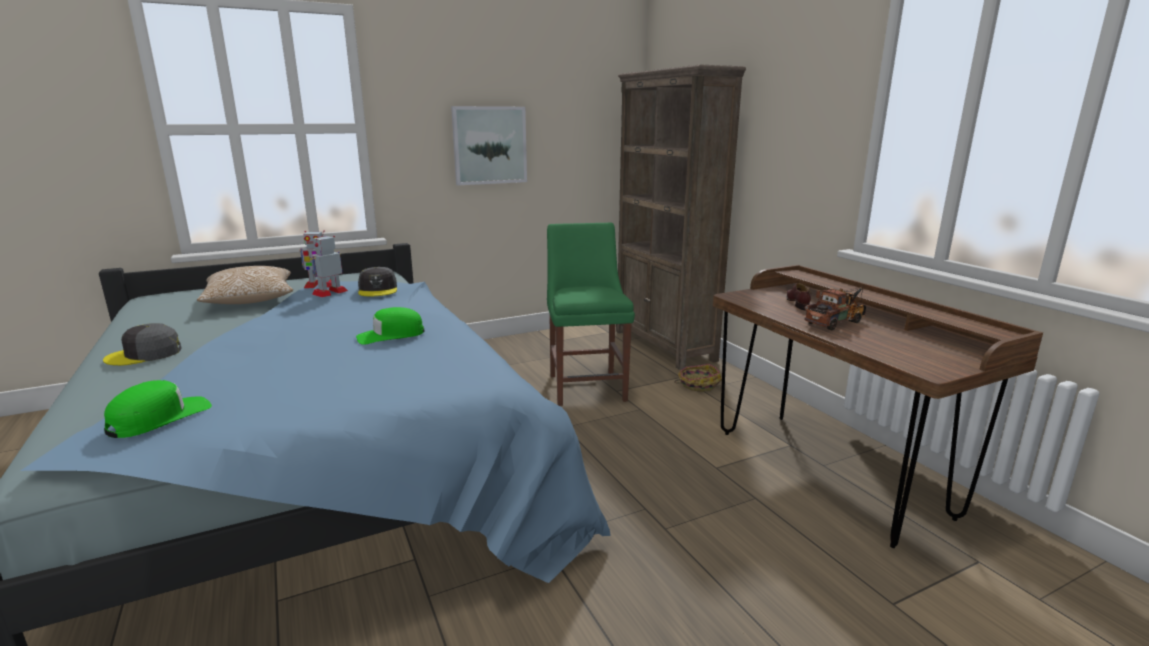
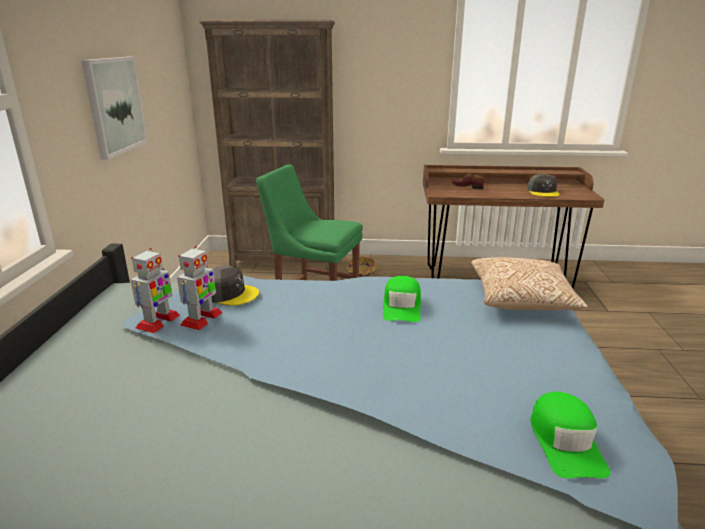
camera: 60 degrees left, 5 degrees up
(145, 354) = (303, 474): grey cap -> grey cap (543, 191)
(159, 418) = (565, 442): green cap -> green cap turned 150 degrees counterclockwise
(250, 301) = (132, 380): pillow -> pillow (522, 300)
(330, 292) = (201, 319): toy robot -> toy robot turned 135 degrees counterclockwise
(837, 322) = (507, 189): toy truck -> none

